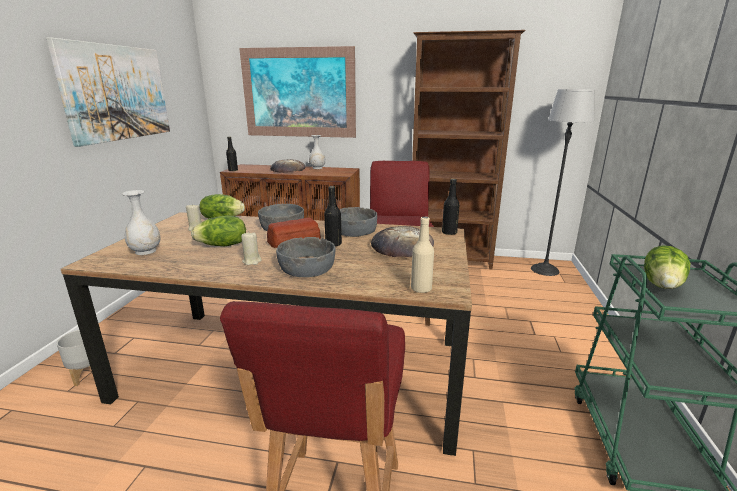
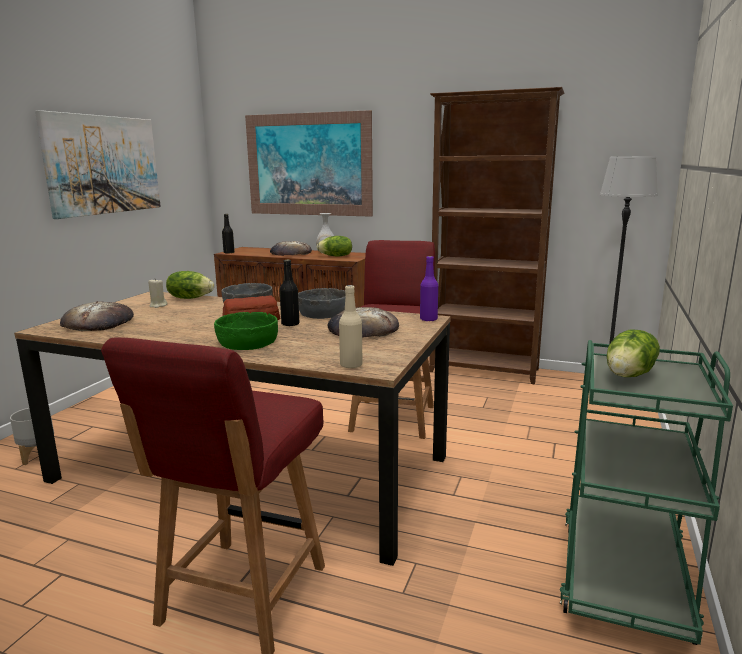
camera: 10 degrees right, 5 degrees down
(146, 251) = (98, 322): white vase -> bread
(223, 245) = (175, 320): lettuce -> lettuce (336, 256)
(252, 261) = (196, 335): beige candle -> none
(307, 267) = (247, 342): grey bowl -> green bowl
(449, 233) = (428, 319): black bottle -> purple bottle

